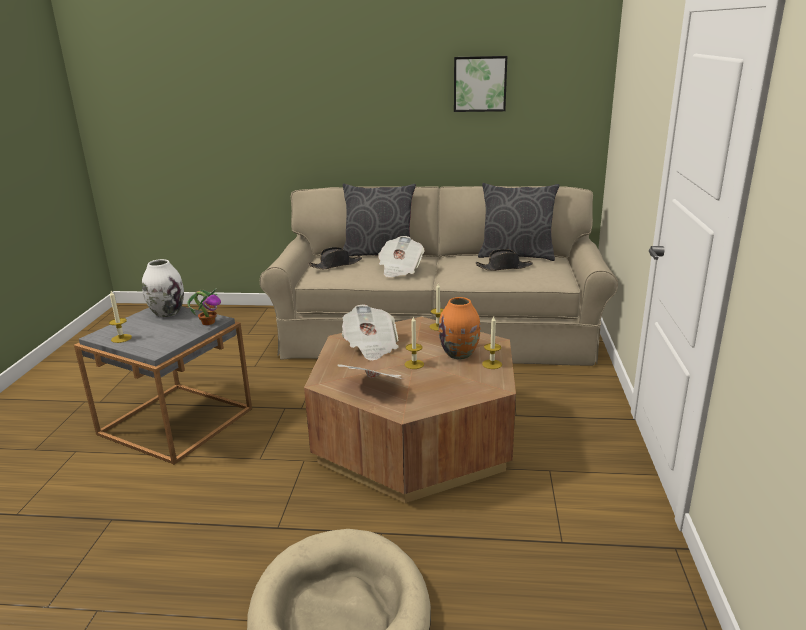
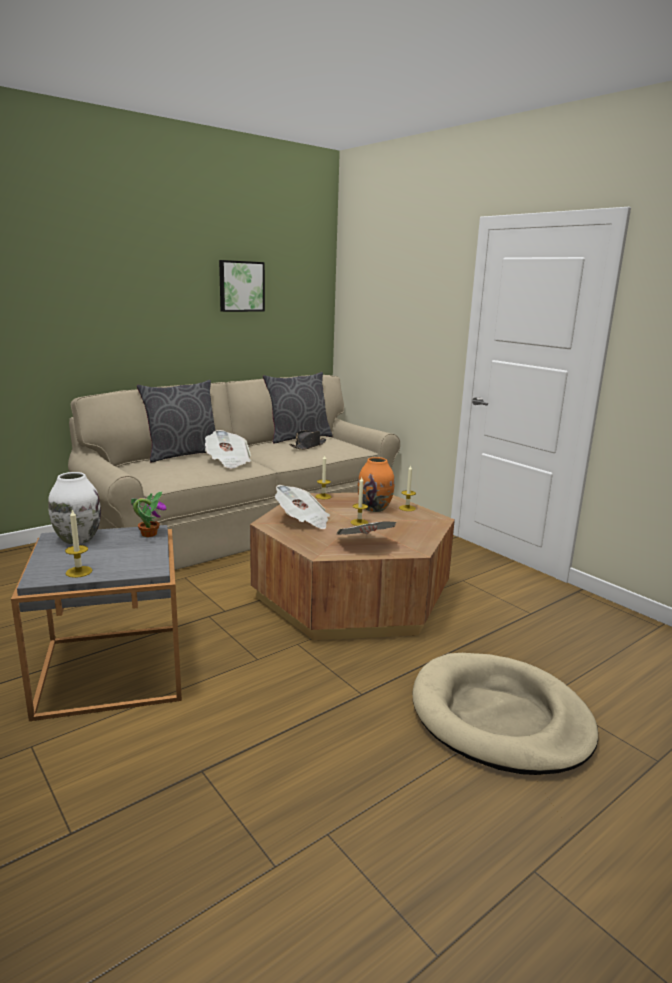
camera: 45 degrees left, 5 degrees down
(335, 265) = (161, 468): black hat -> none

